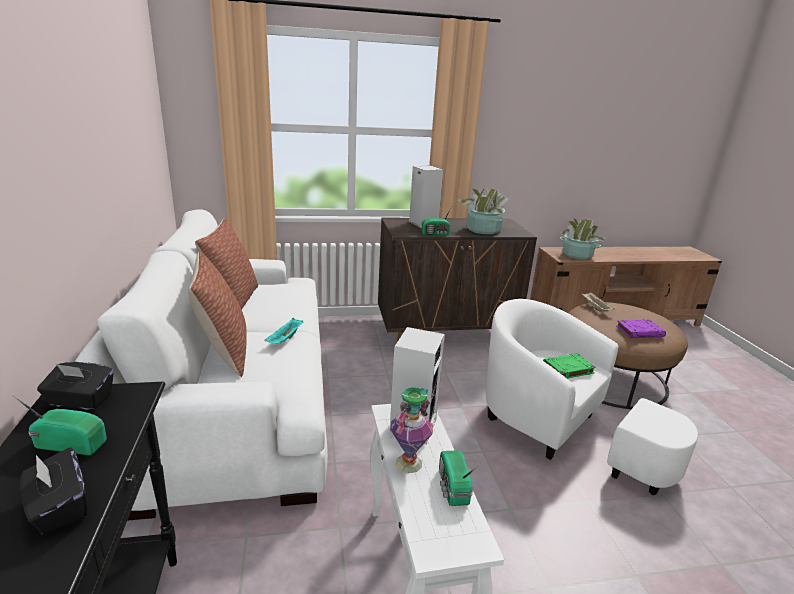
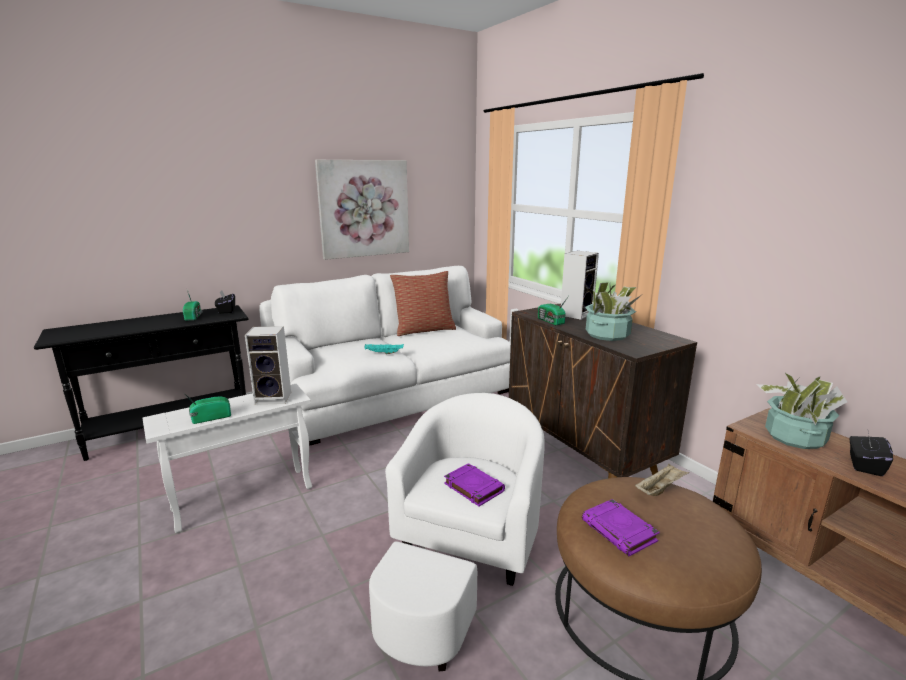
camera: 70 degrees right, 5 degrees down
(59, 508) = (153, 324): black tissue box -> black tissue box (864, 465)
(110, 145) = (364, 208): none -> picture
(224, 352) = (353, 344): pillow -> none
(408, 462) = (234, 402): vase -> none
(567, 369) = (473, 487): green book -> purple book

